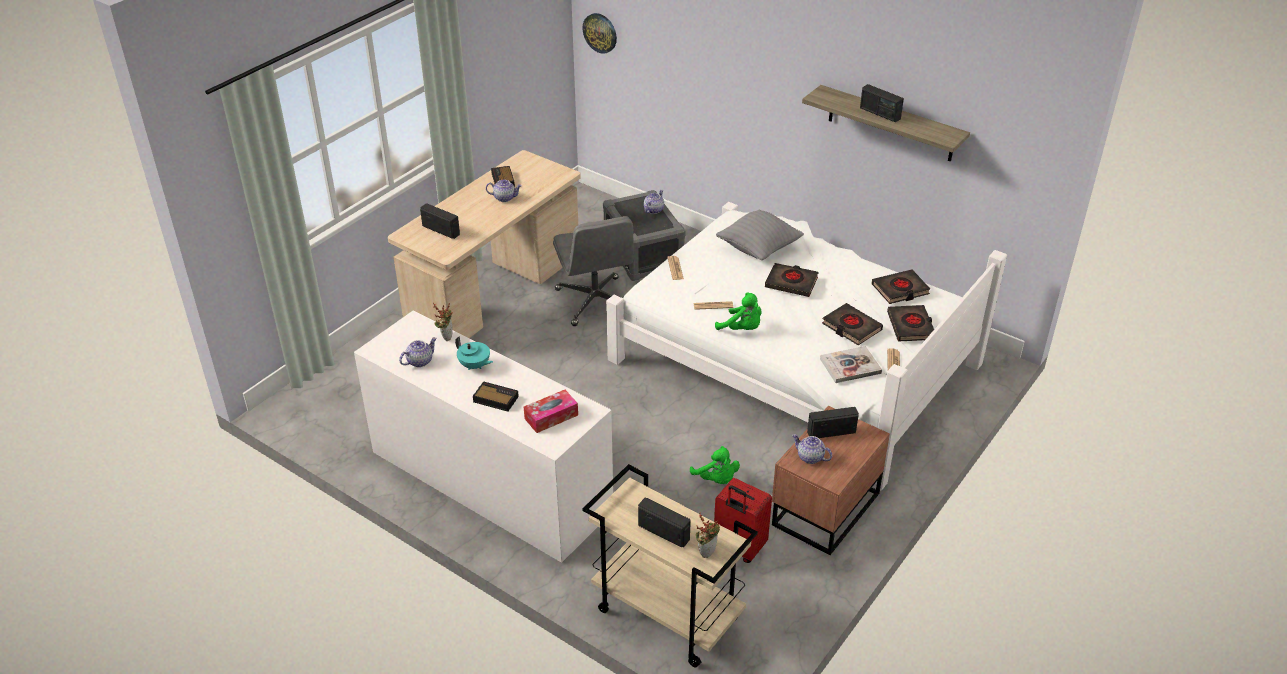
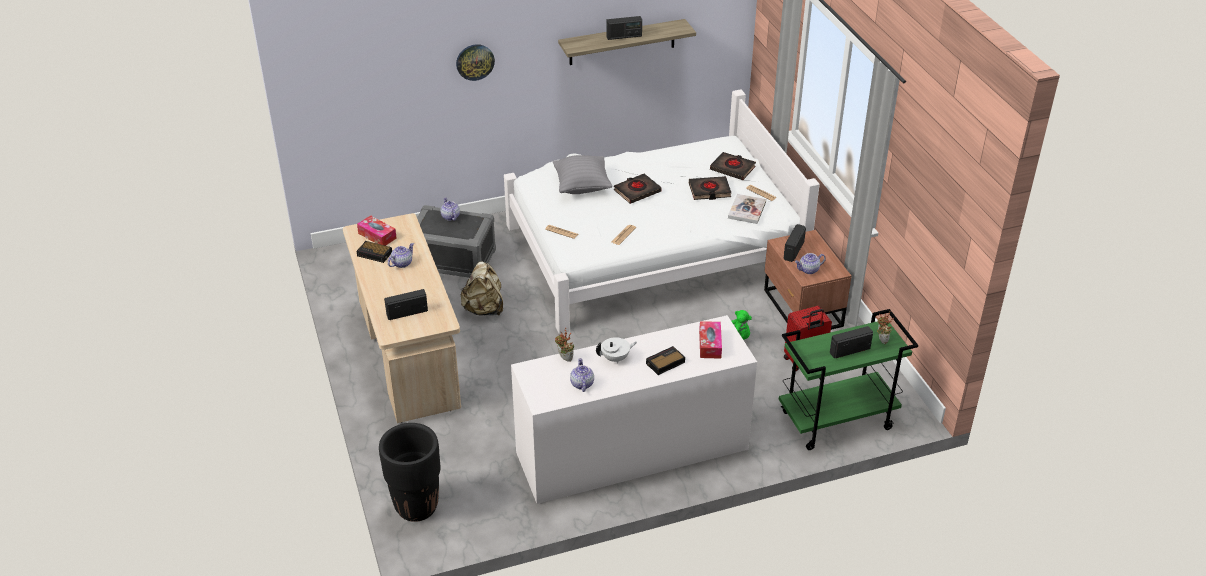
camera: 55 degrees left, 0 degrees up
(317, 386) = (417, 507): none -> black planter
(474, 366) = (616, 358): turquoise teapot -> white teapot
(528, 170) = (377, 236): none -> tissue box
(596, 302) = (484, 309): grey office chair -> beige backpack
(600, 32) = (324, 95): wall clock -> wall clock (475, 61)
(665, 615) = (836, 421): beige cart -> green cart
(742, 329) = (661, 235): green plush toy -> none
(900, 290) = (692, 154): black book -> none

